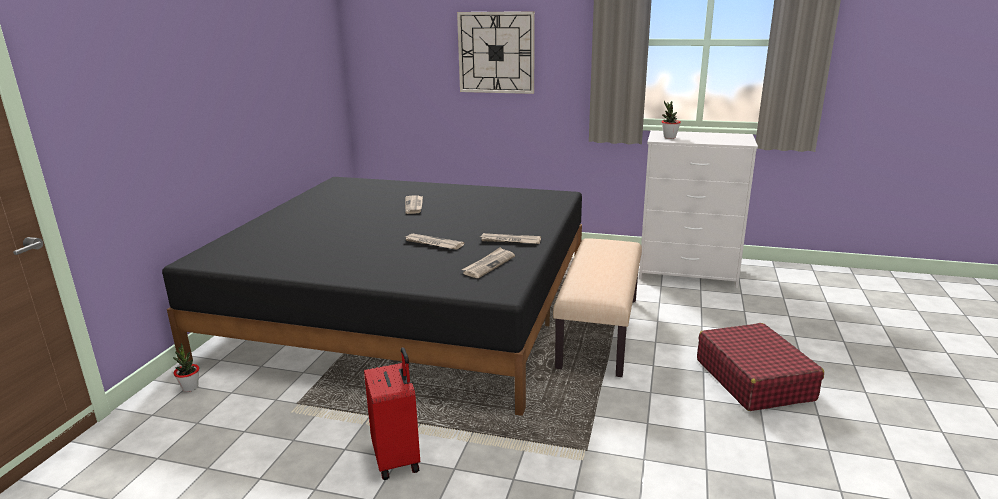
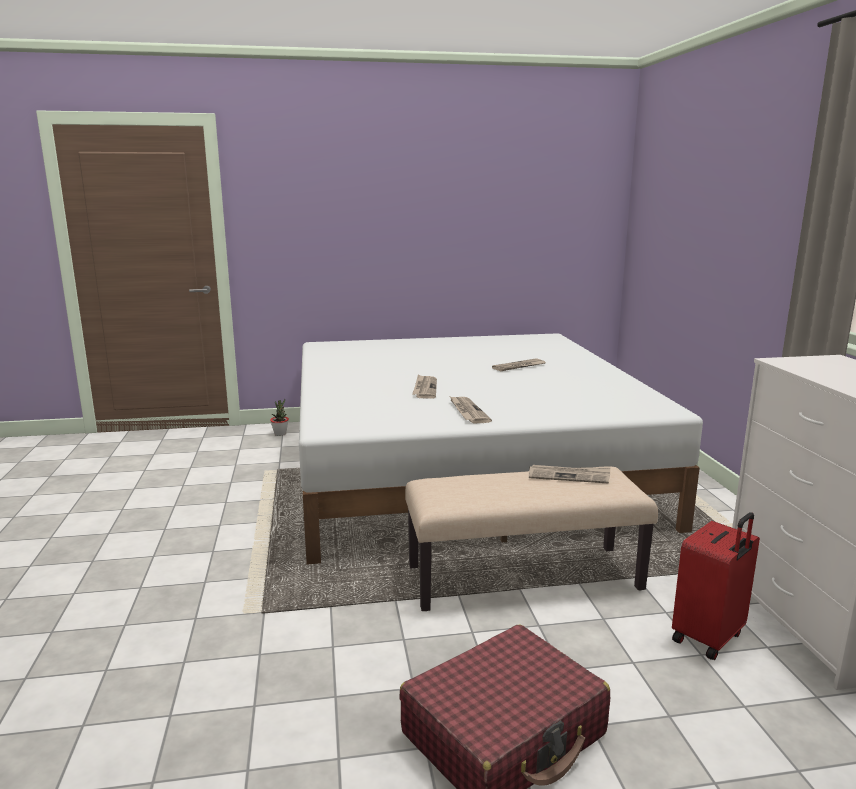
camera: 65 degrees right, 5 degrees down
(398, 458) = (219, 524): red suitcase -> red suitcase (709, 638)
(408, 309) = (464, 467): black bed -> white bed
(488, 264) = (392, 414): newspaper -> newspaper (569, 476)
(496, 52) = (729, 212): wall clock -> none
(669, 137) = (811, 364): potted plant -> none

